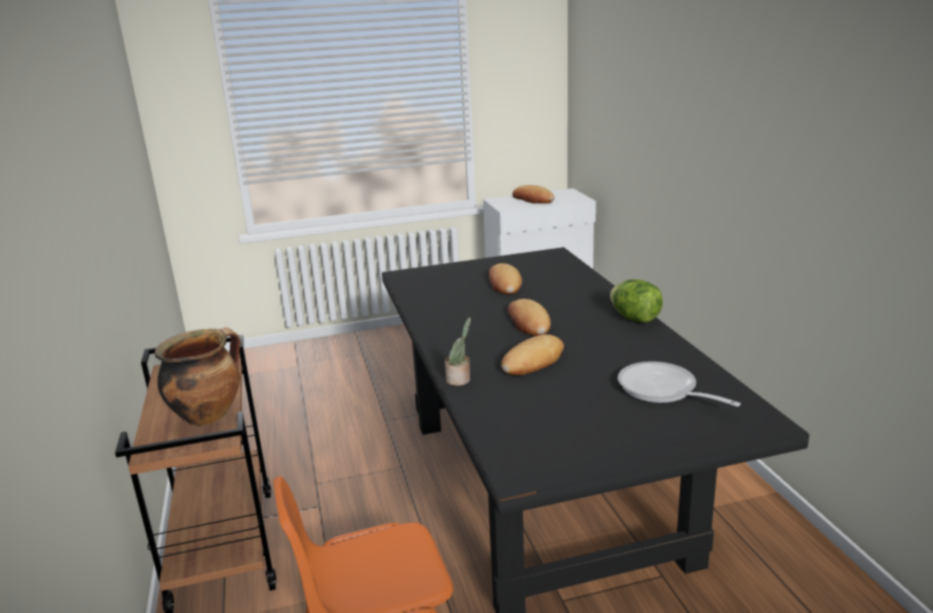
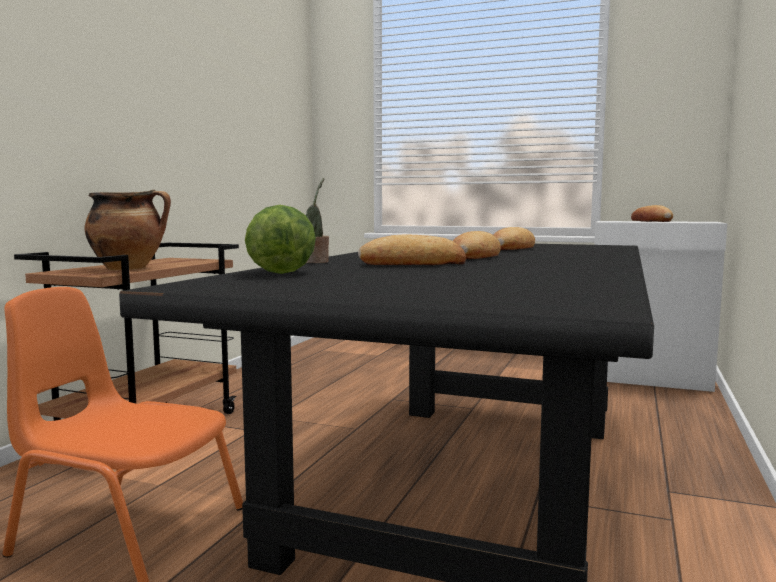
camera: 35 degrees right, 15 degrees down
(635, 318) = (607, 263): lettuce -> lettuce (282, 272)
(662, 390) = (506, 283): frying pan -> none

